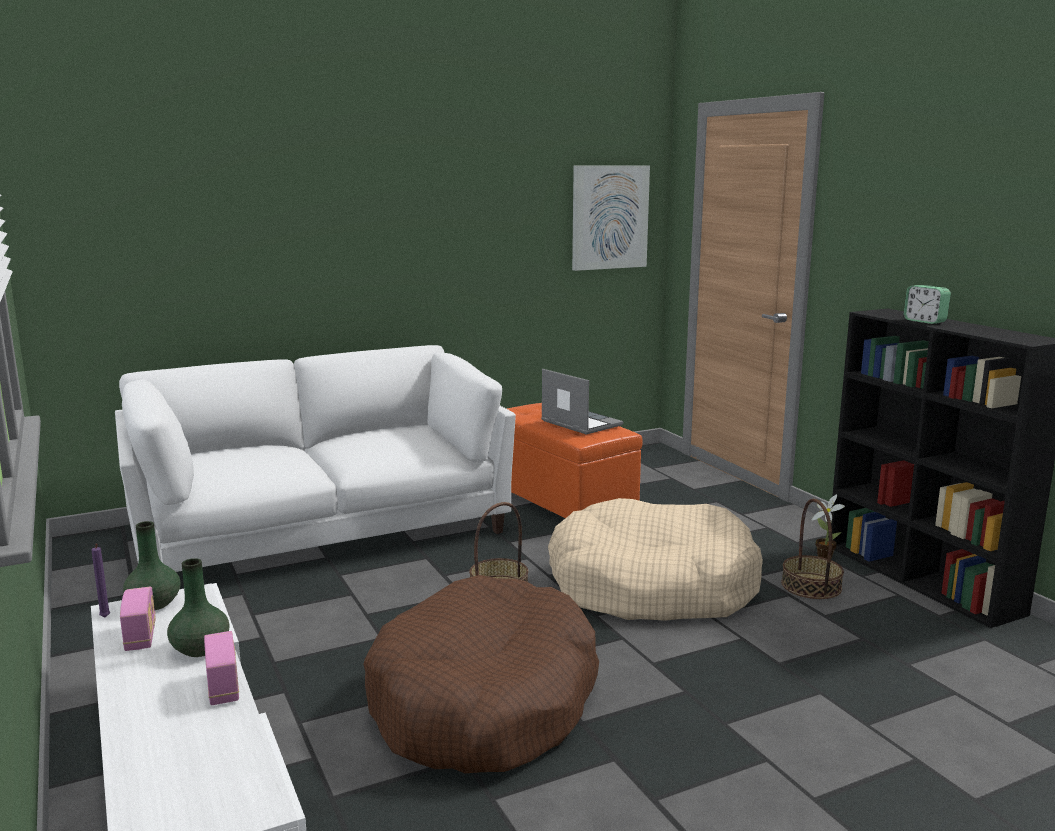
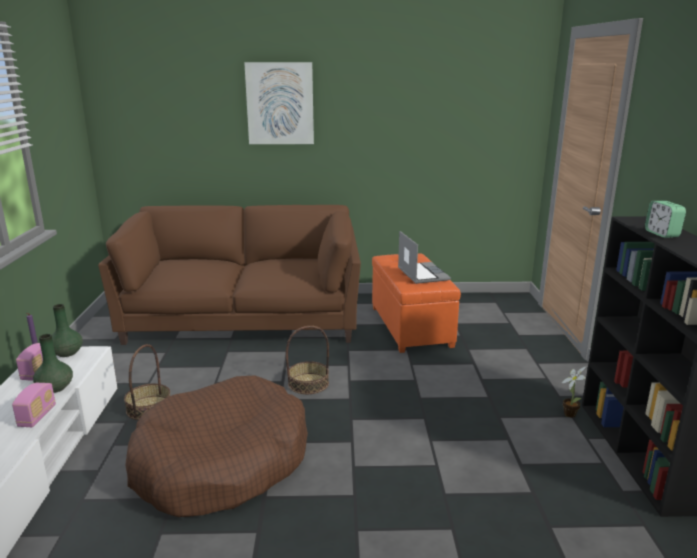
camera: 25 degrees right, 5 degrees up
(319, 531) = (244, 319): white sofa -> brown sofa
(609, 217) = (495, 118): picture -> picture (280, 103)
(651, 586) = (411, 406): beige dog bed -> none
(811, 586) = (534, 436): basket -> basket (149, 408)

